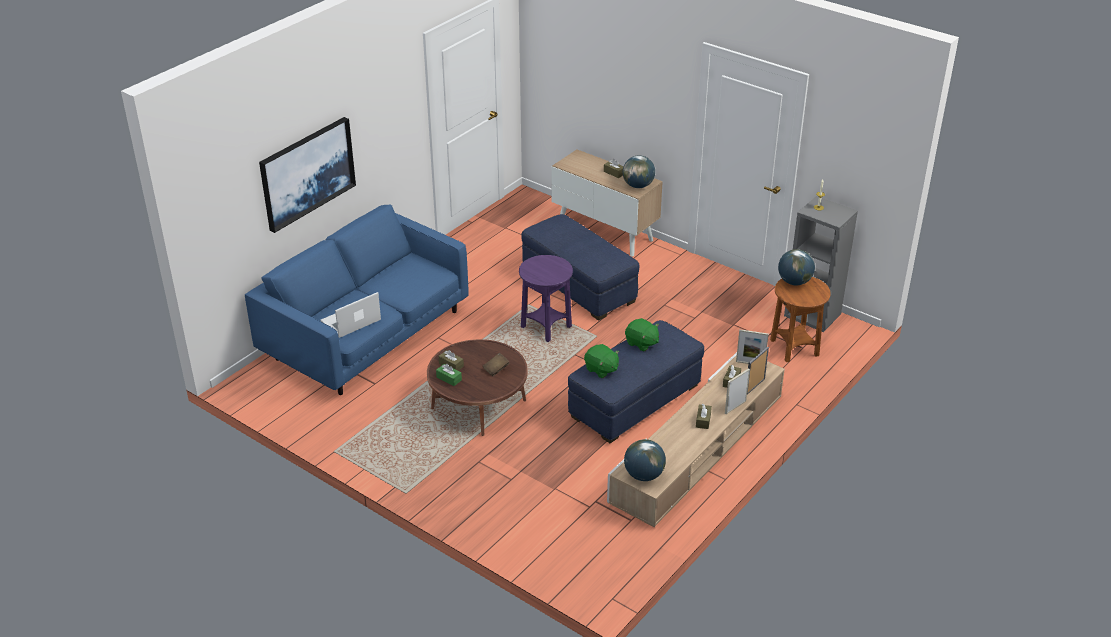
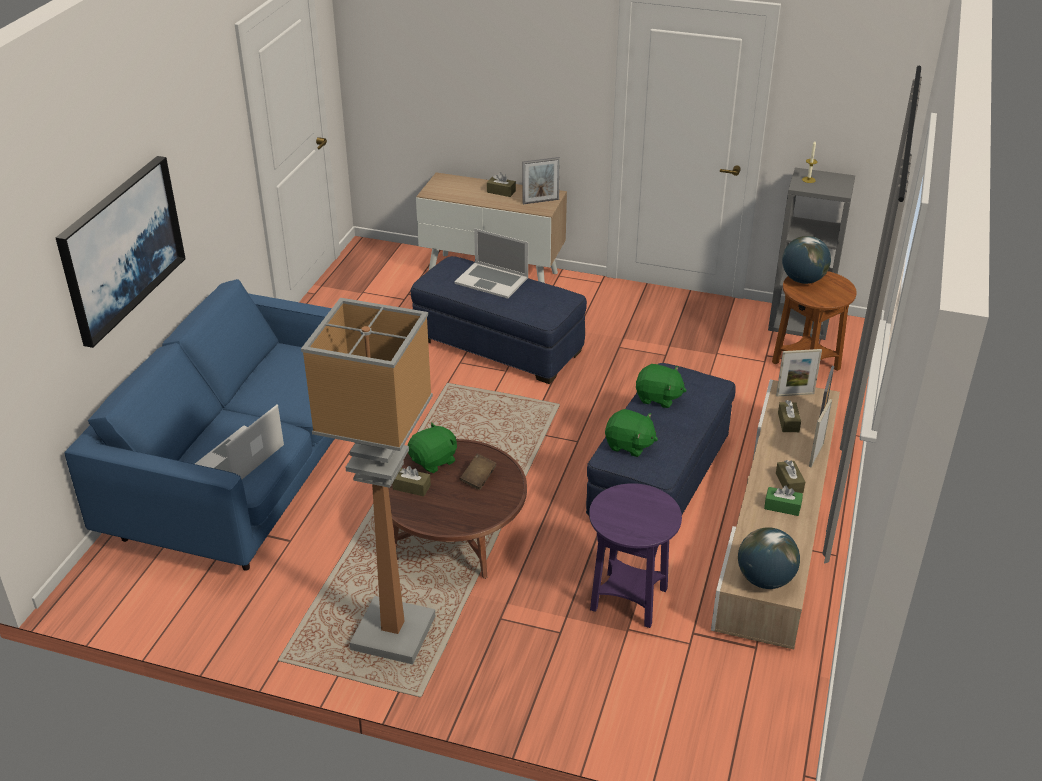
camera: 20 degrees left, 0 degrees up
(407, 454) = (391, 634): none -> floor lamp
(449, 378) = (419, 508): green tissue box -> green tissue box (782, 506)
(474, 352) = (434, 461): none -> green plush toy
(546, 327) = (486, 407): purple side table -> purple side table (628, 599)
(578, 237) = (492, 280): none -> laptop
(638, 185) = (540, 201): globe -> picture frame

